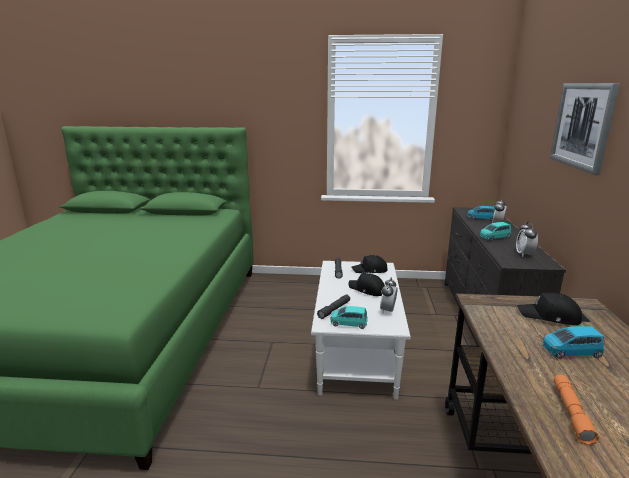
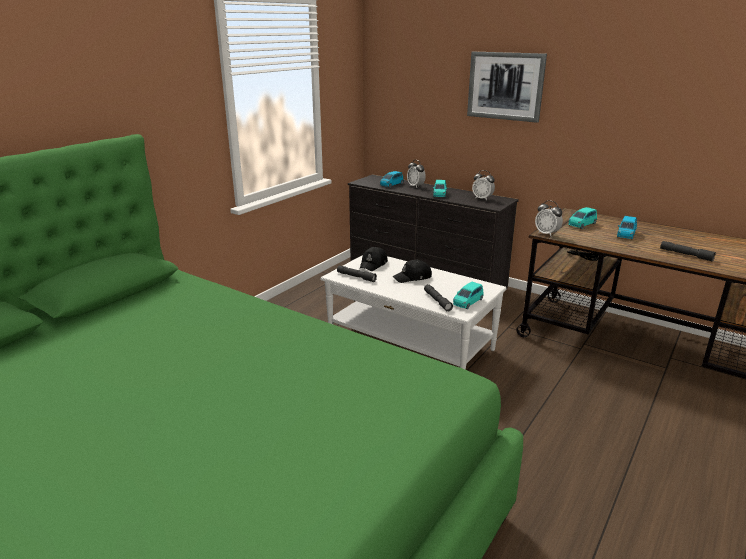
camera: 60 degrees left, 5 degrees up
(388, 310) = (459, 281): alarm clock -> alarm clock (547, 234)
(549, 316) = (582, 224): black cap -> turquoise toy car
(571, 413) = (686, 255): orange flashlight -> grey flashlight

